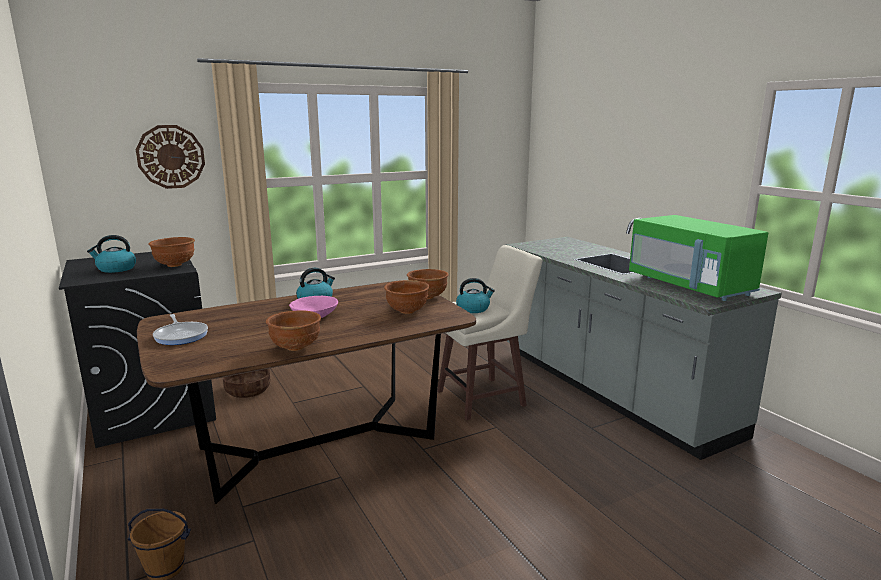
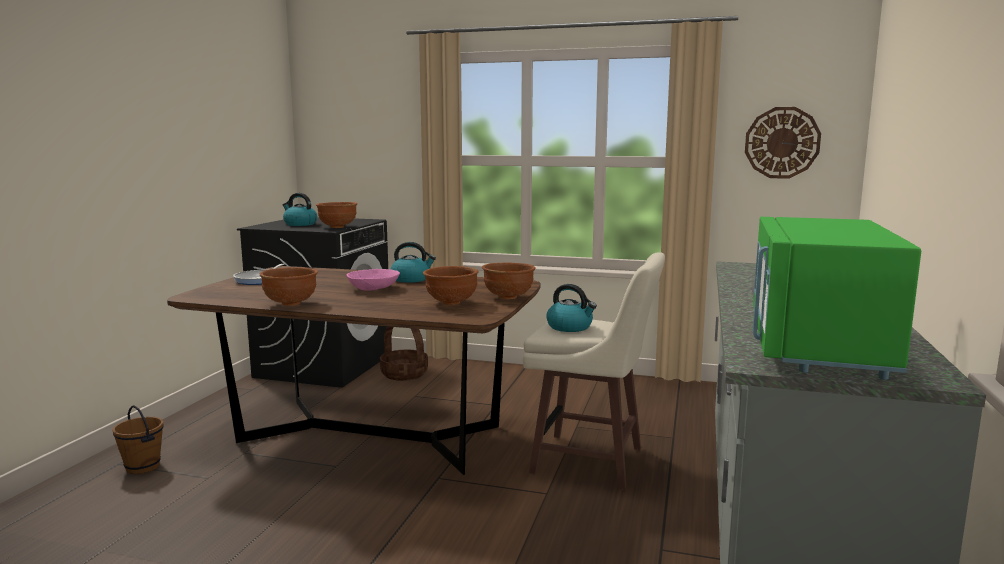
camera: 45 degrees right, 5 degrees down
(171, 157) = (386, 129): wall clock -> wall clock (782, 143)

